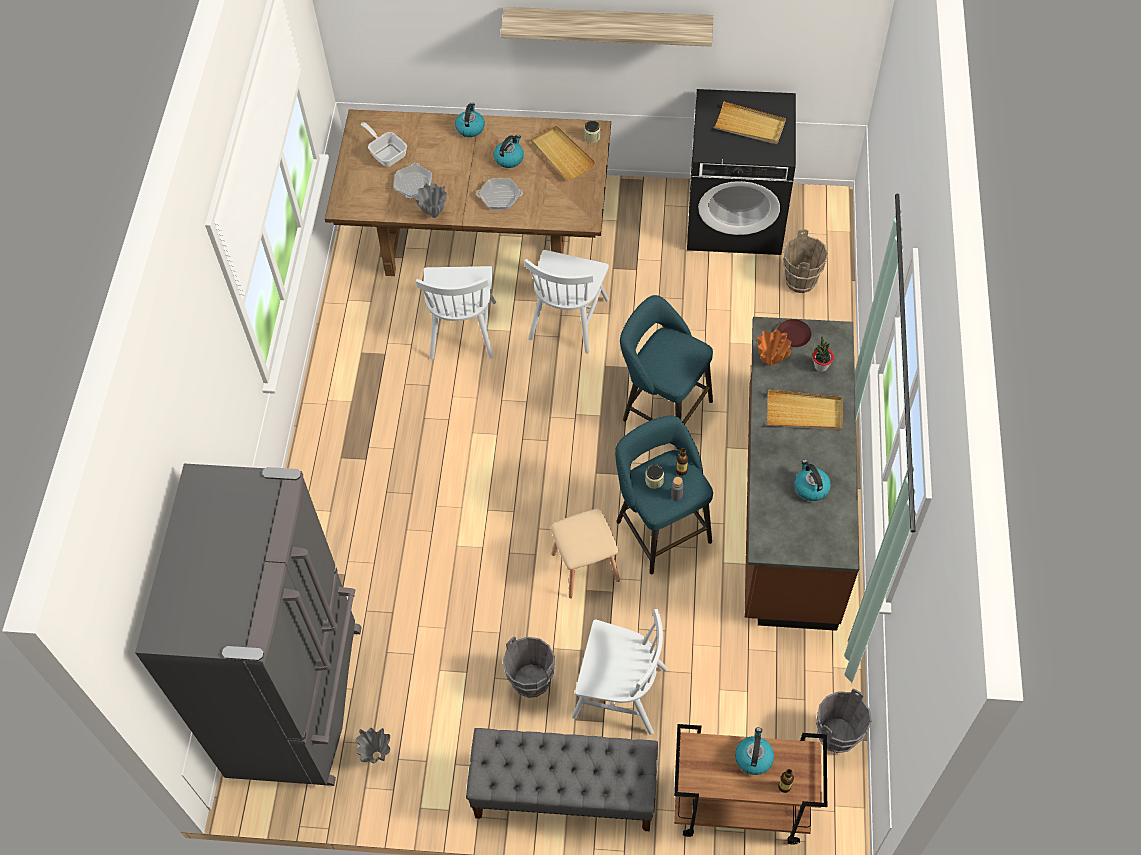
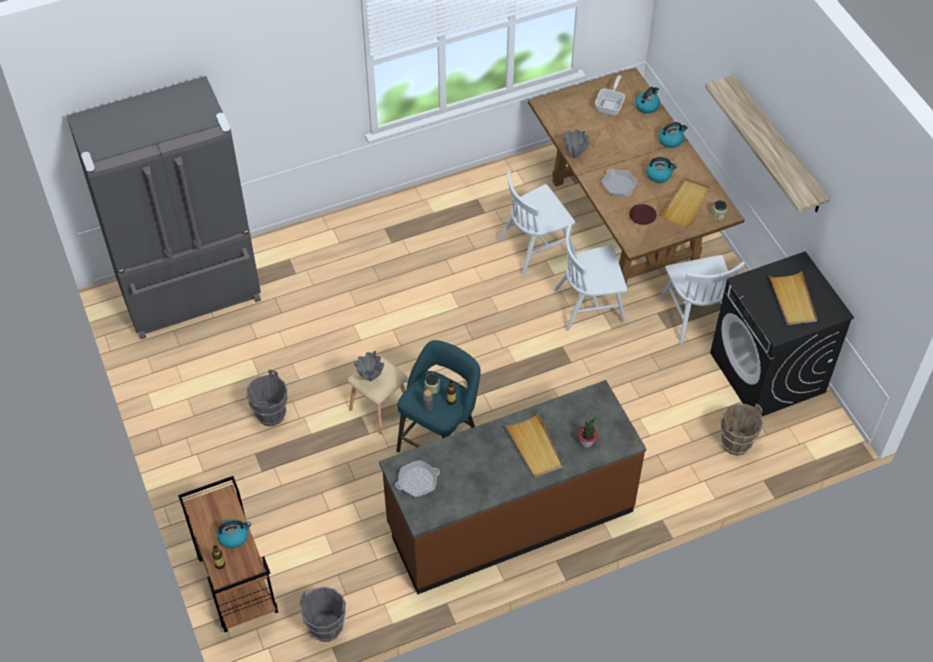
camera: 60 degrees right, 5 degrees down
(377, 756) = (172, 353): grey vase -> grey vase (370, 379)
(413, 184) = (594, 132): frying pan -> frying pan (417, 481)
(564, 793) = (196, 471): grey bench -> none
(619, 692) = (290, 471): white chair -> white chair (695, 314)
(663, 408) = (547, 399): turquoise stool -> none
(771, 362) = (569, 408): orange vase -> none
(793, 336) = (604, 413): brown plate -> brown plate (642, 216)
(810, 487) = (468, 477): kettle -> kettle (647, 106)

